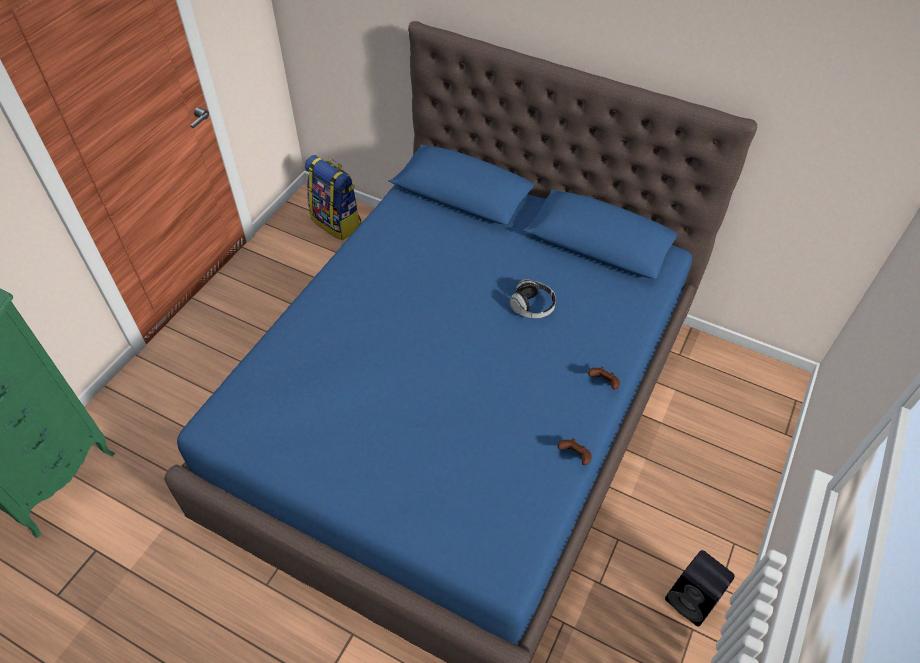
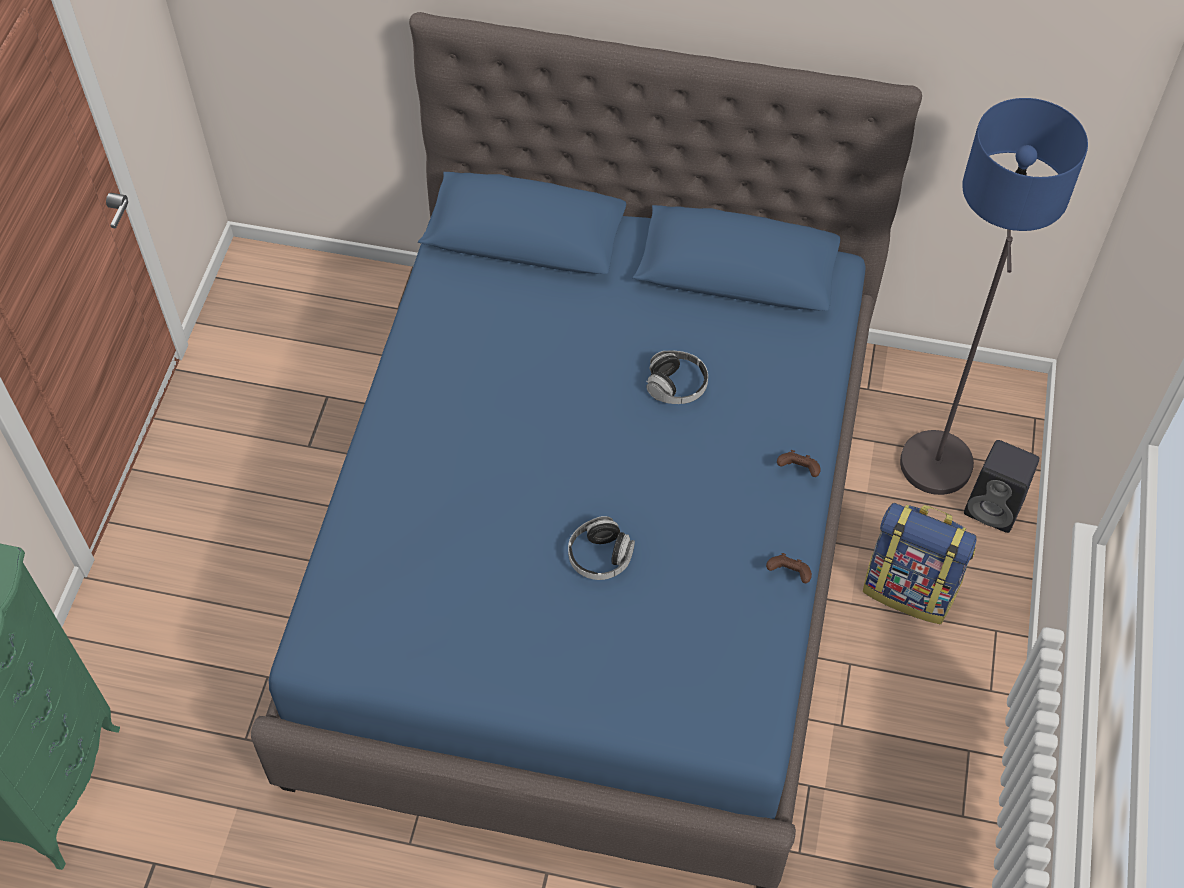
camera: 15 degrees left, 5 degrees up
(337, 222) = (309, 296): backpack -> backpack (910, 588)
(438, 409) = (600, 557): none -> headphones
(692, 601) = (961, 716): black speaker -> black speaker (995, 508)
(718, 403) = (936, 446): none -> blue floor lamp

